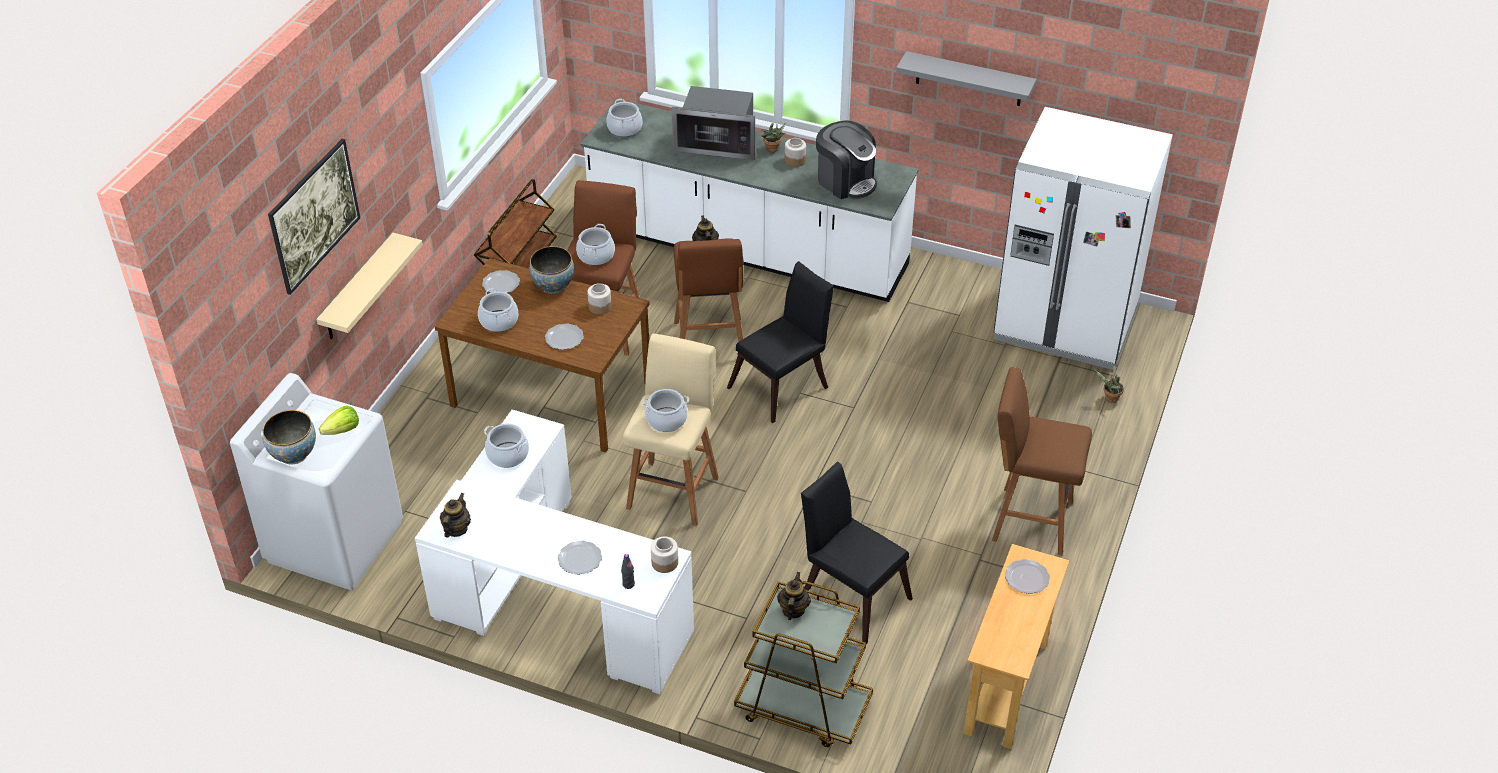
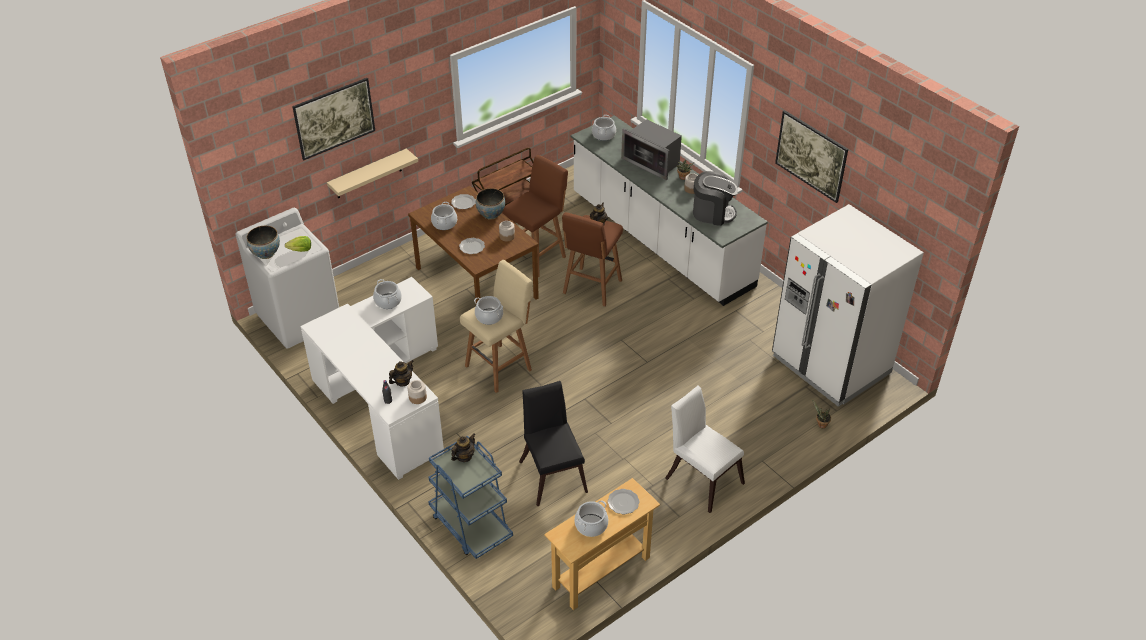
camera: 30 degrees right, 0 degrees up
(456, 529) = (324, 330): teapot -> teapot (402, 381)
(580, 559) = (374, 375): plate -> none
(596, 255) = (530, 206): cooking pot -> cooking pot (591, 525)
(783, 385) = (615, 331): black chair -> none
(802, 708) = (470, 525): brown cart -> blue cart
(845, 181) = (712, 213): coffee machine -> coffee machine turned 60 degrees counterclockwise
(969, 79) = (809, 169): grey shelf -> picture
(1029, 520) = (701, 477): brown stool -> white chair

